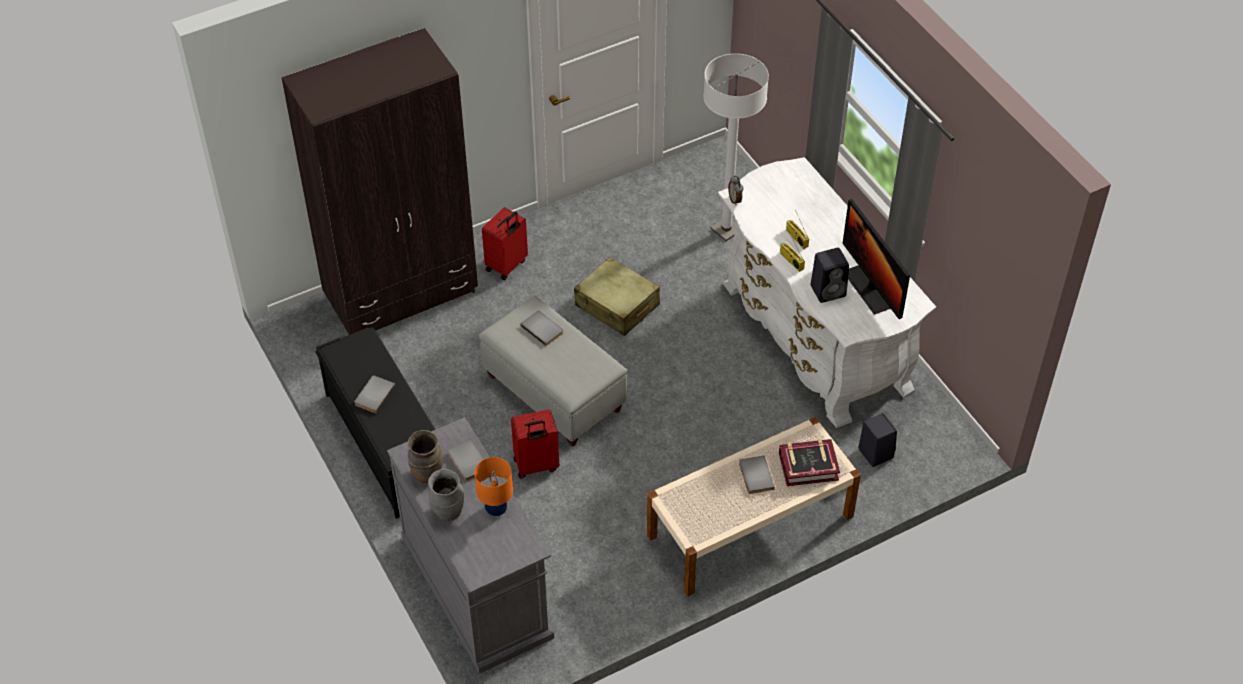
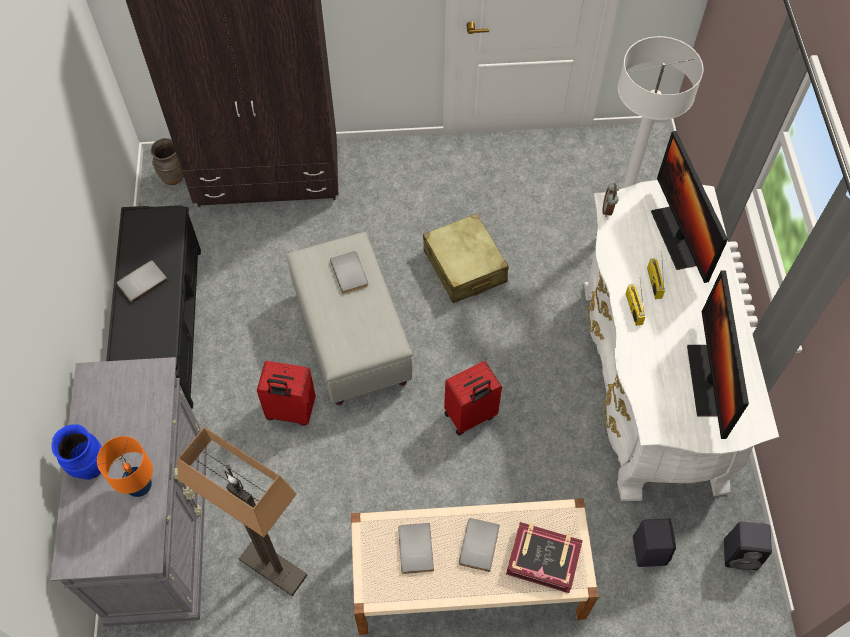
camera: 25 degrees right, 10 degrees up
(427, 473) = (97, 408): brown vase -> brown vase (173, 177)
(448, 512) = (90, 466): grey vase -> blue vase
(466, 462) = (144, 413): grey book -> grey book (414, 549)
(507, 265) = (381, 183): red suitcase -> red suitcase (470, 416)
(591, 580) = (272, 568): none -> floor lamp
(797, 201) = (678, 237): none -> monitor
(829, 290) = (658, 363): black speaker -> black speaker (741, 554)

